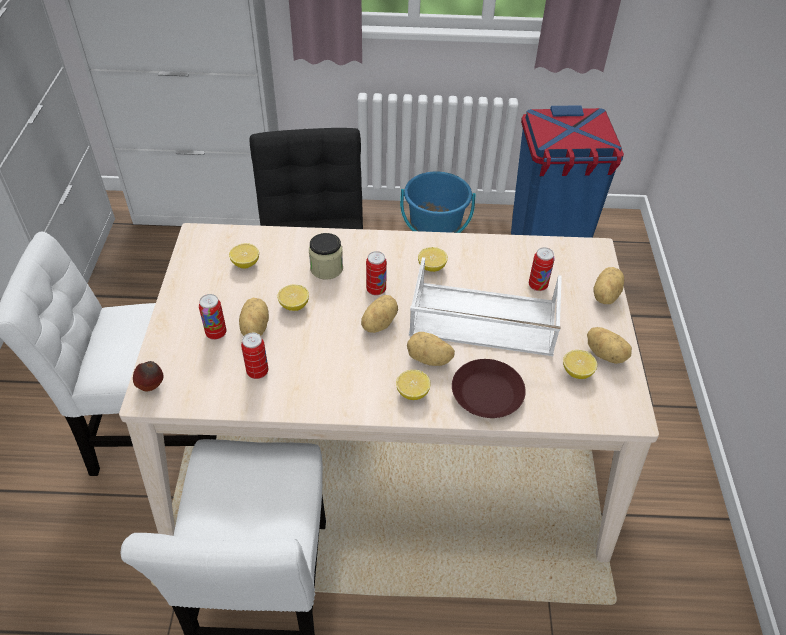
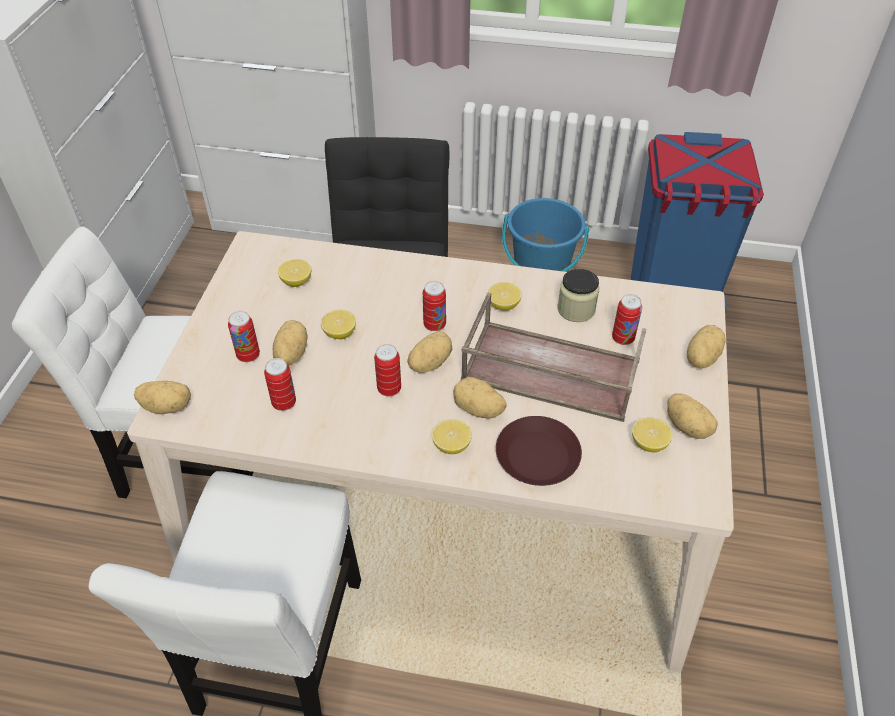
camera: 10 degrees right, 0 degrees up
(152, 386) = (167, 406): apple -> potato
(326, 268) = (384, 295): jar -> jar (576, 309)
(348, 349) = (389, 389): none -> can
(481, 320) = (548, 371): white tray -> brown tray

